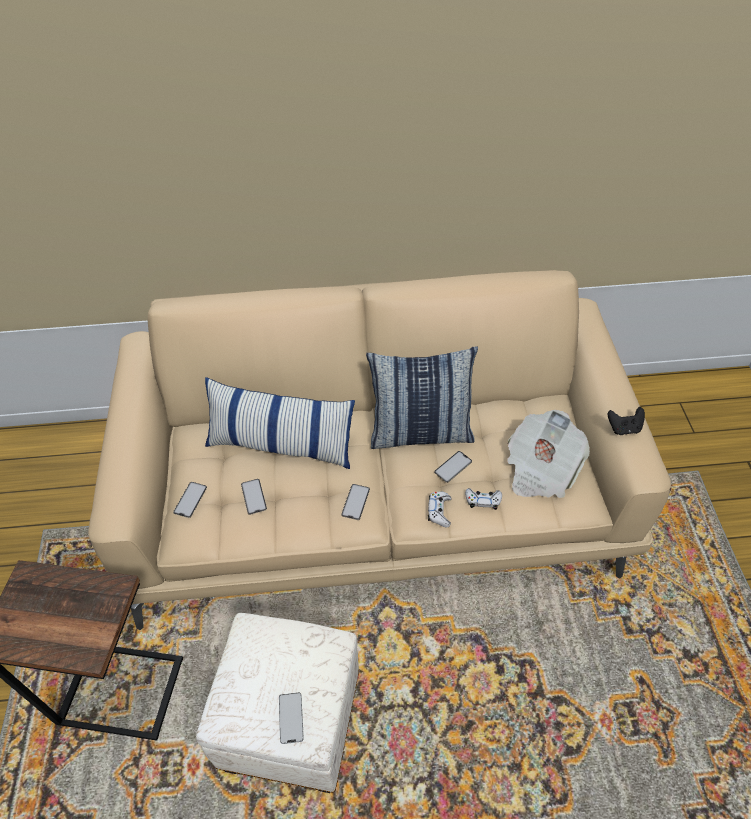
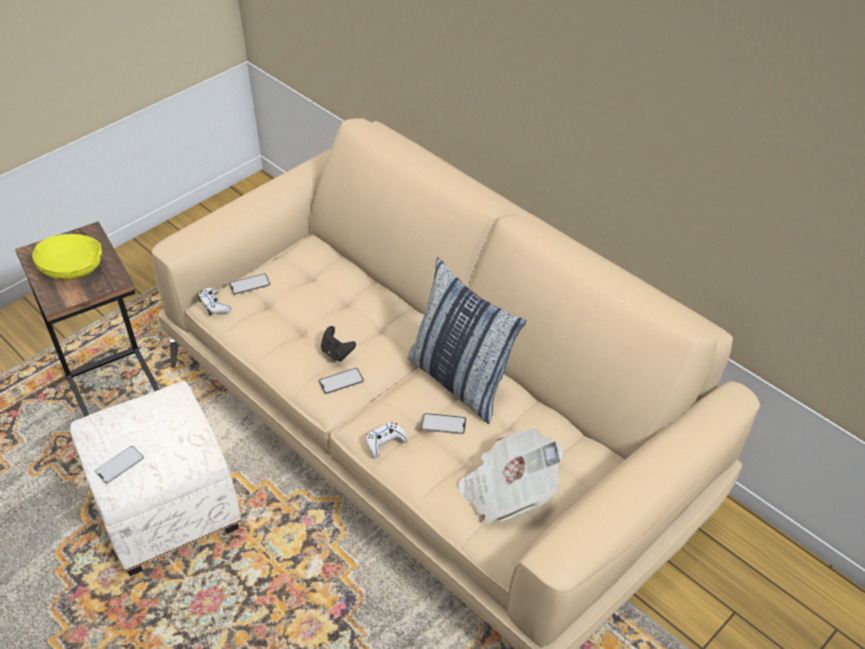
camera: 50 degrees right, 5 degrees down
(64, 616) = (74, 270): none -> yellow bowl
(253, 496) = (287, 317): phone -> none
(281, 444) = (354, 300): pillow -> none
(483, 500) = (427, 467): white game controller -> white game controller (214, 305)
(624, 428) = (593, 509): black game controller -> black game controller (337, 353)

